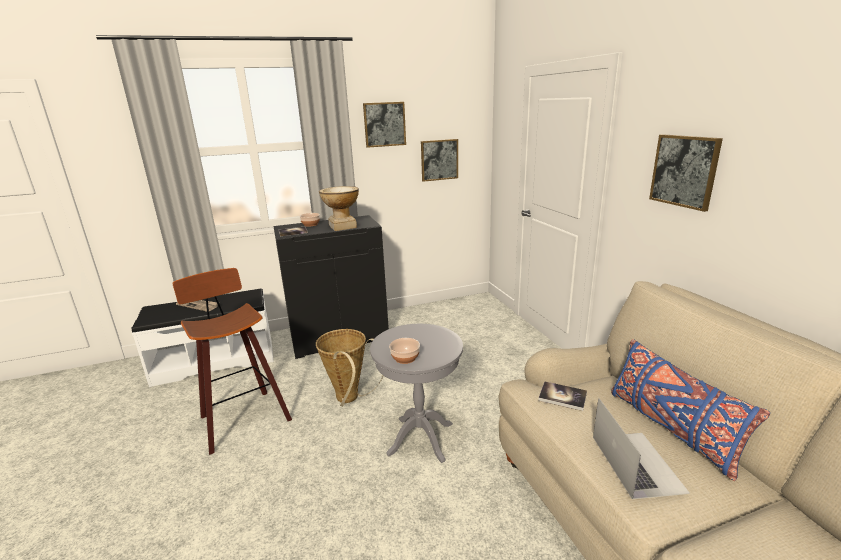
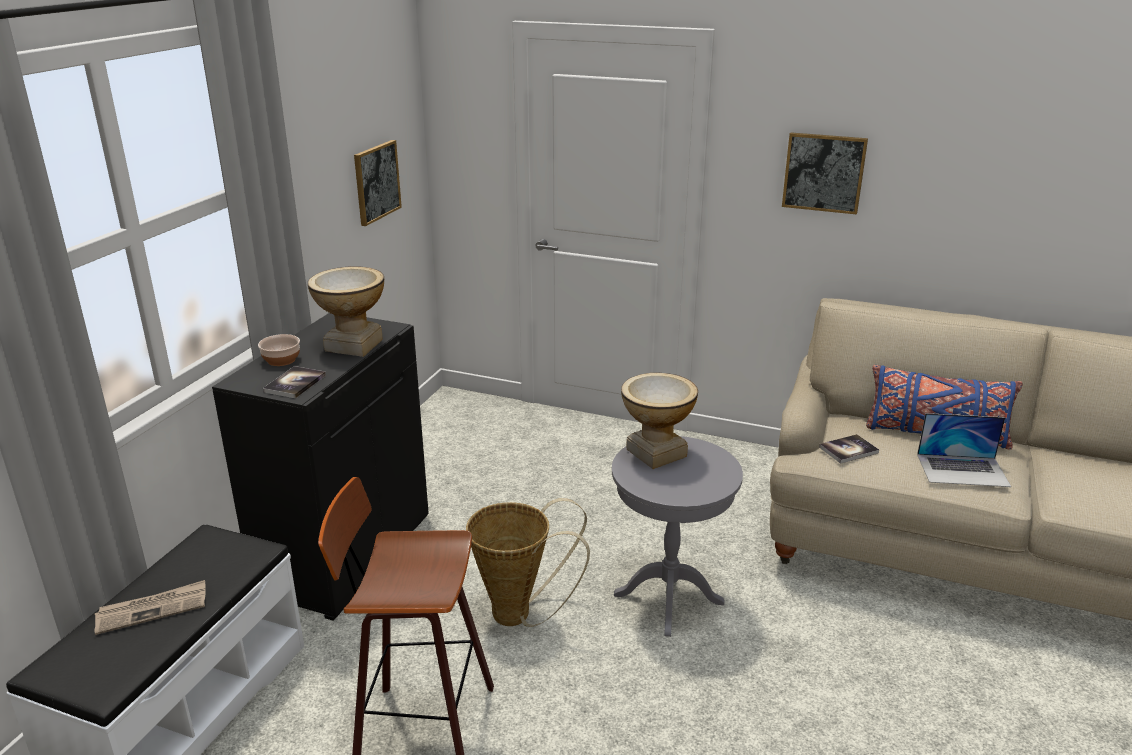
camera: 50 degrees left, 5 degrees up
(384, 124) = (310, 135): picture -> none
(405, 358) = (699, 487): bowl -> none
(423, 333) = (656, 453): none -> vase
(636, 463) = (963, 470): laptop -> laptop turned 150 degrees clockwise

